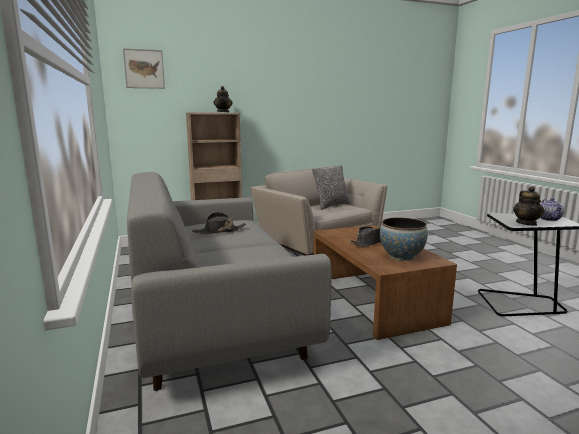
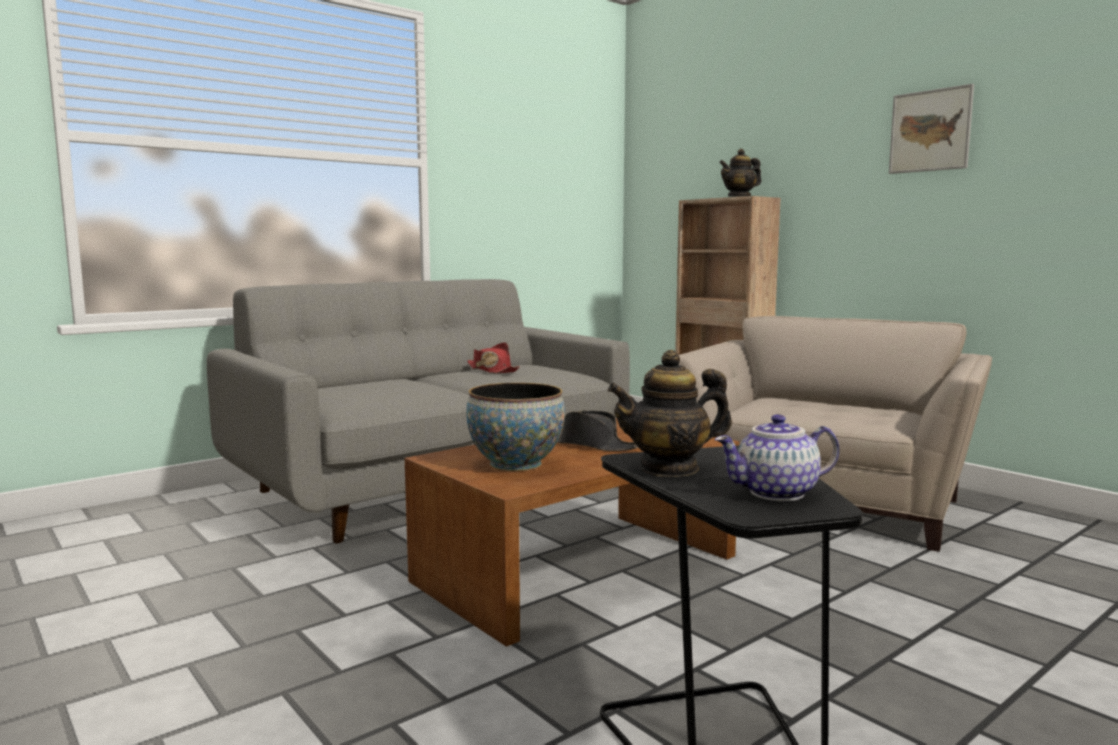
camera: 70 degrees right, 5 degrees down
(144, 69) = (666, 136): picture -> picture (930, 131)
(219, 231) = (491, 370): black hat -> red hat
(331, 205) = (857, 410): pillow -> none

